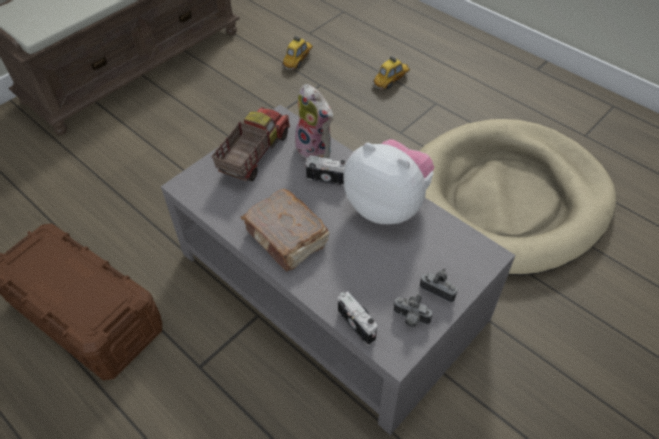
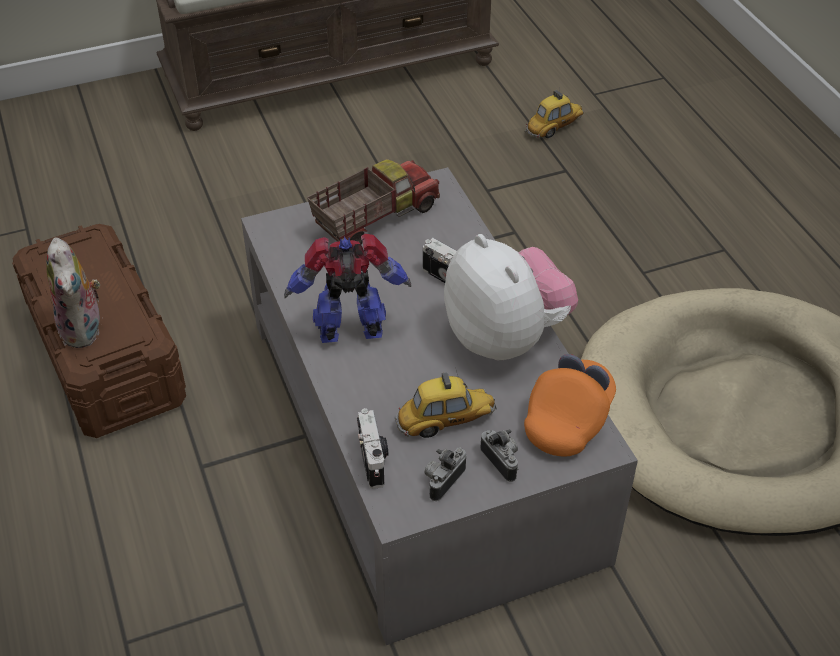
camera: 25 degrees right, 5 degrees down
(286, 238) = (351, 331): brown book -> toy robot
(316, 150) = (458, 239): plush toy -> plush toy (85, 329)
(391, 81) = (674, 197): toy car -> toy car (446, 421)
(410, 319) = (442, 480): camera -> camera turned 75 degrees clockwise
(459, 244) = (569, 419): none -> orange cap

